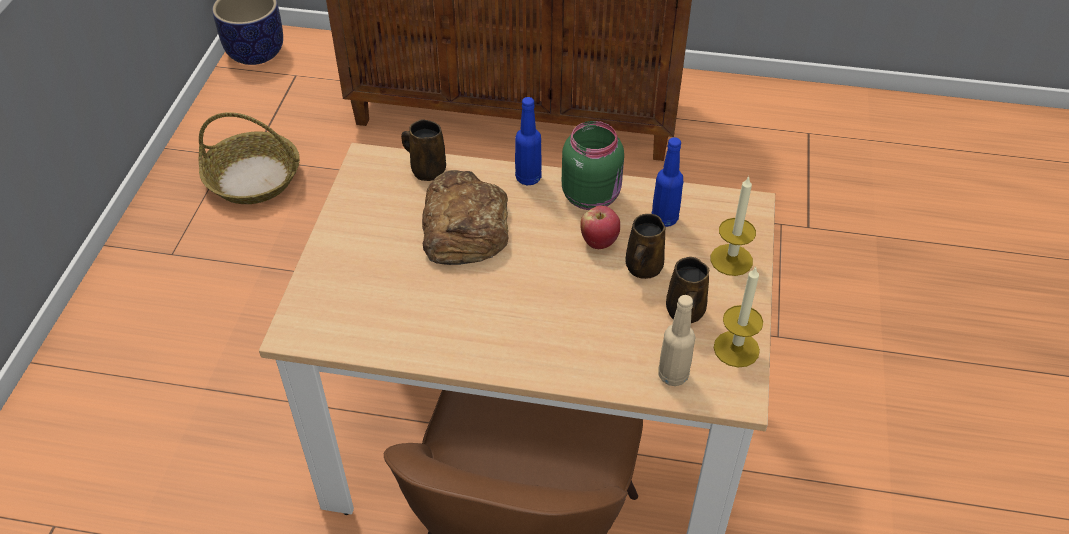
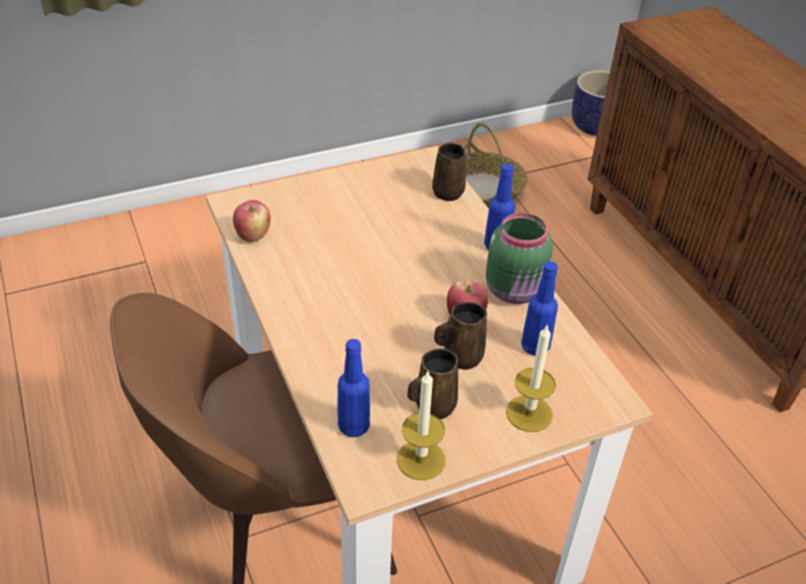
camera: 55 degrees right, 5 degrees down
(363, 338) = (253, 236): none -> apple
(464, 227) = (407, 236): bread -> none
(673, 375) = (354, 426): beige bottle -> blue bottle

